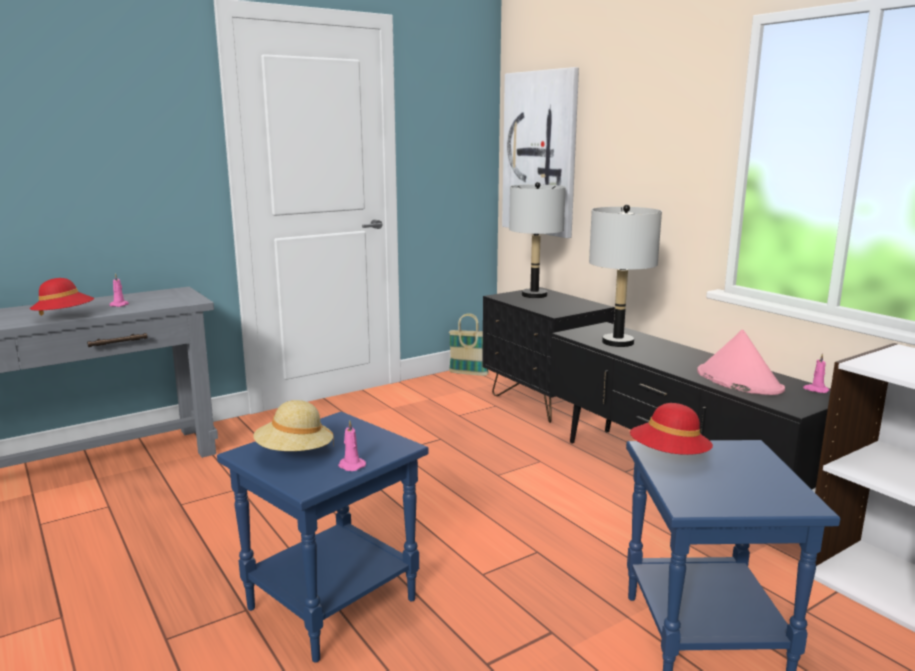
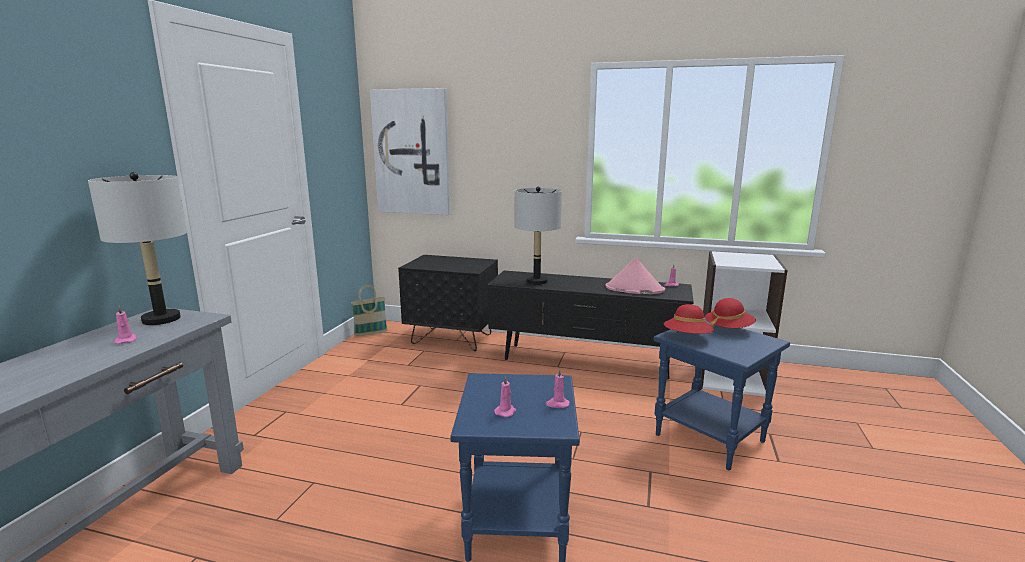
camera: 40 degrees left, 0 degrees up
(65, 317) = (87, 368): red hat -> red hat (728, 329)
(294, 454) = (506, 411): beige hat -> pink candle
(534, 295) = (433, 261): grey table lamp -> grey table lamp (162, 319)

